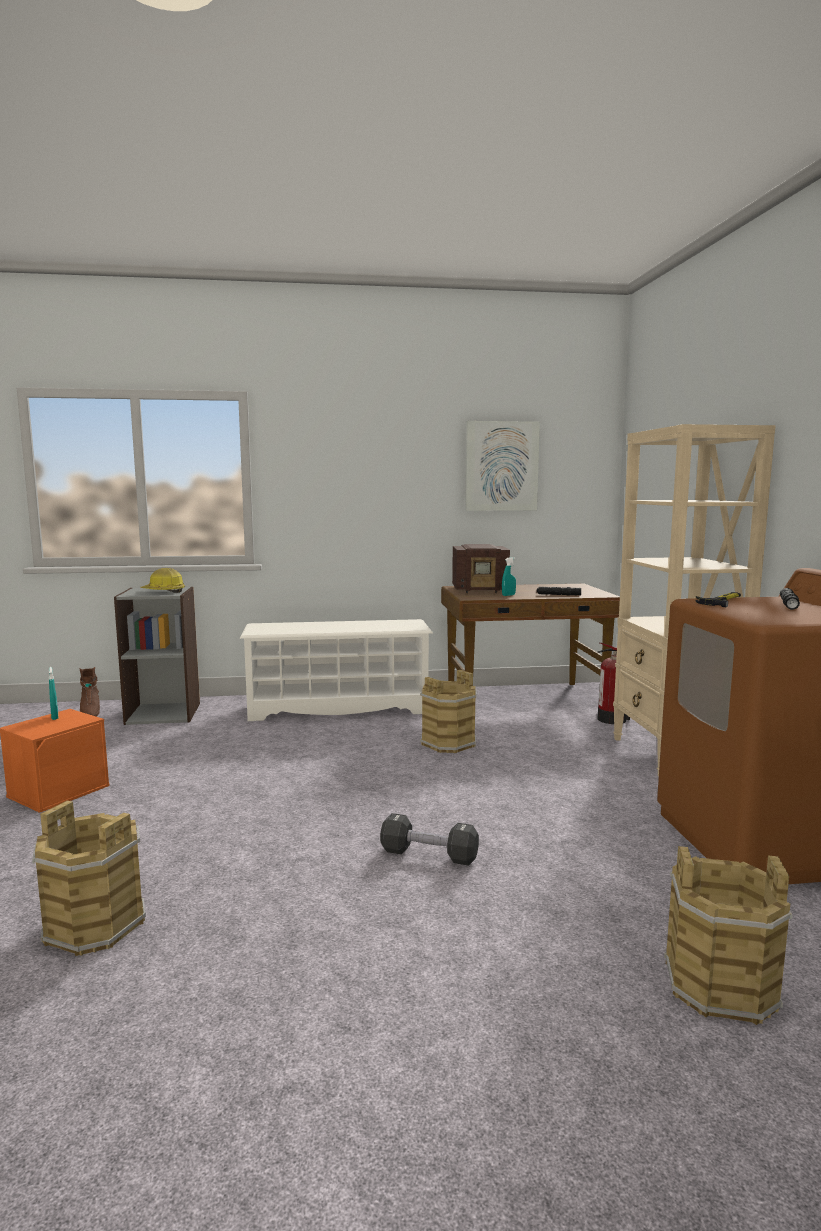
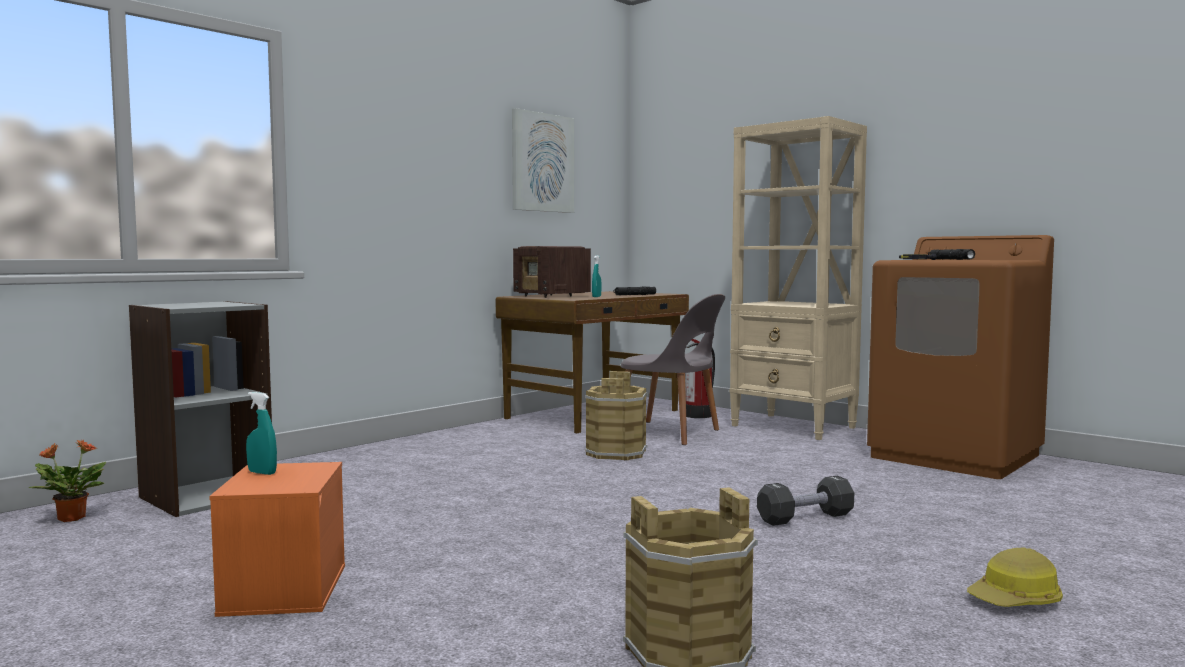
camera: 40 degrees left, 5 degrees down
(90, 712) = (70, 518): brown boot -> potted plant
(163, 591) = (215, 304): hard hat -> hard hat (1015, 600)
(338, 708) = (432, 450): white shoe rack -> none
(480, 590) = (552, 296): radio -> radio turned 90 degrees clockwise
(537, 734) = (670, 433): none -> grey chair
(720, 986) = (1105, 521): brown bucket -> none

